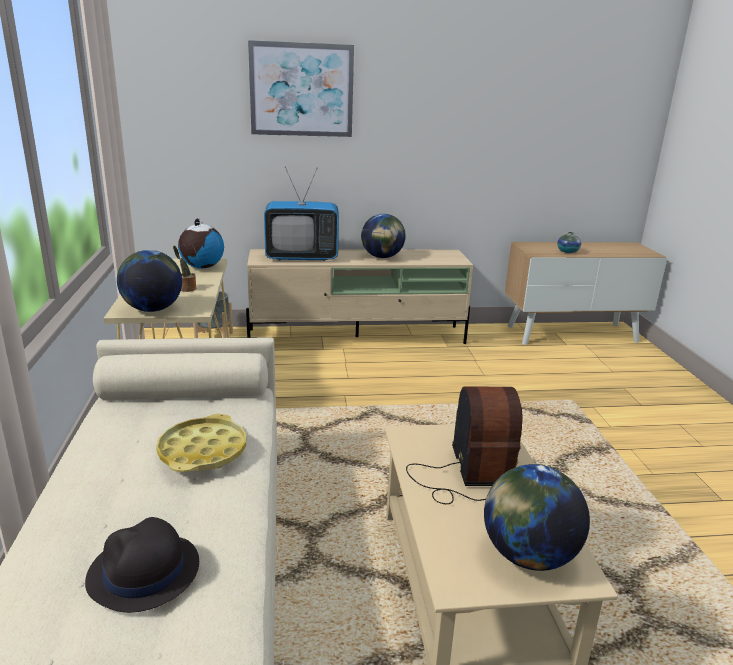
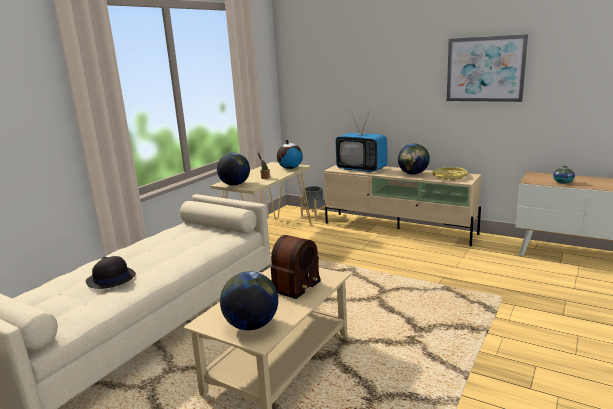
camera: 40 degrees right, 5 degrees down
(203, 451) = (187, 247): yellow tray -> yellow tray (449, 176)
(301, 90) = (370, 62): picture -> picture (485, 69)

